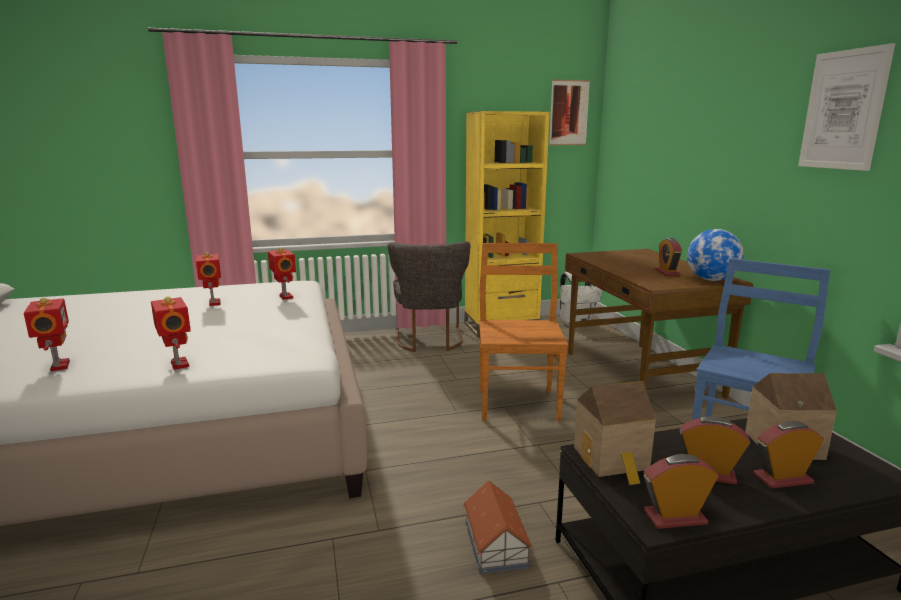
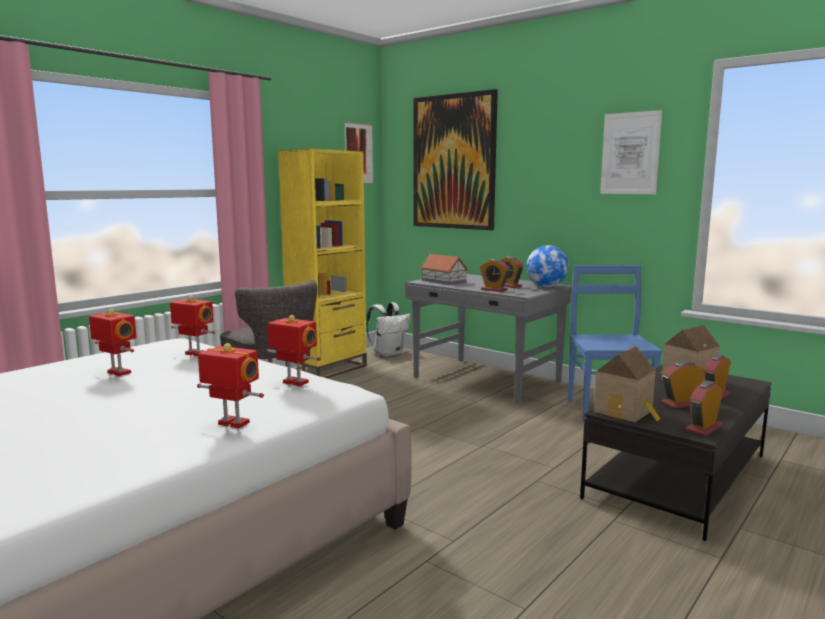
camera: 35 degrees left, 5 degrees down
(58, 366) = (77, 460): toy robot -> toy robot (294, 383)
(495, 545) = (547, 516): toy house -> toy house (444, 281)
(518, 403) = (428, 422): brown chair -> none
(636, 275) = (494, 290): none -> alarm clock
(639, 374) = (486, 380): brown desk -> grey desk
(657, 121) = (453, 162): none -> picture

